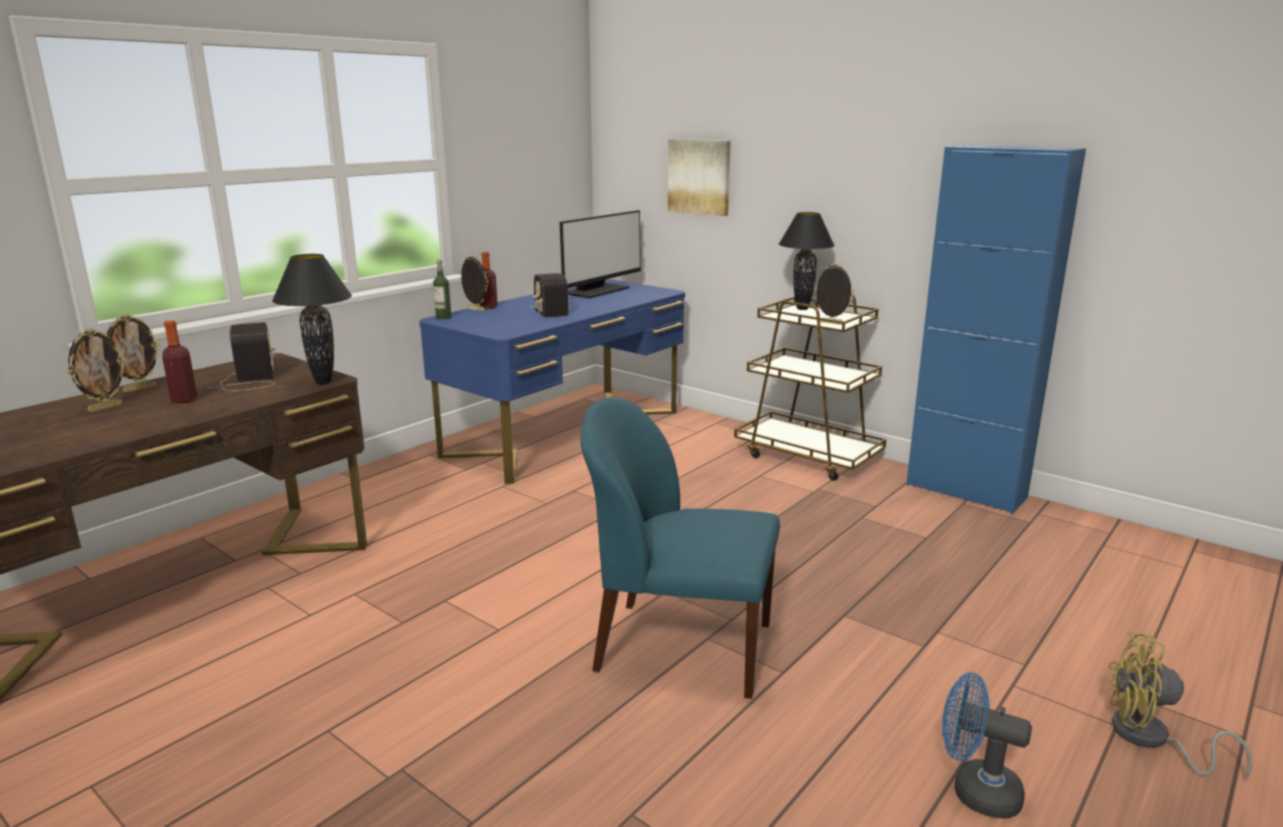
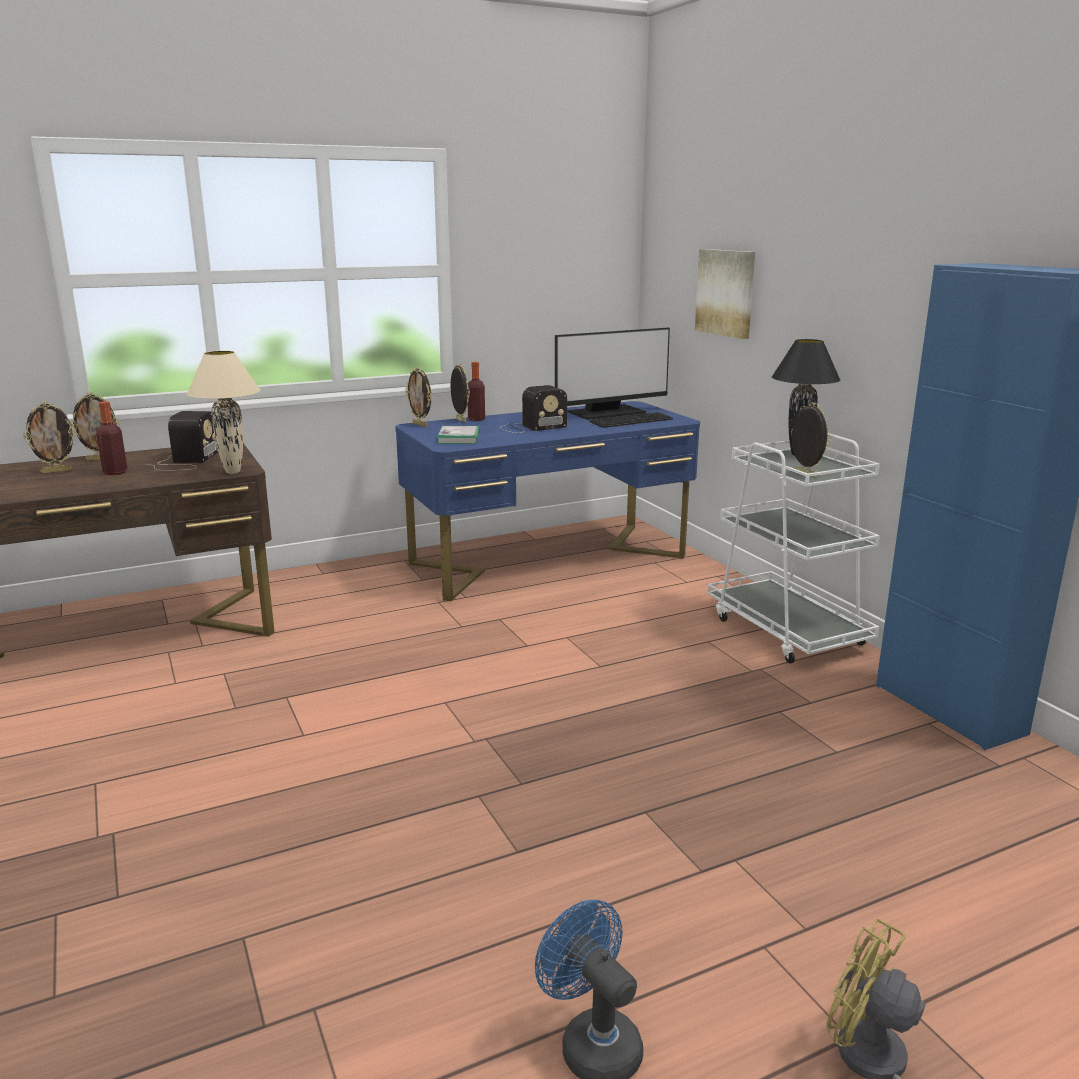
camera: 25 degrees right, 0 degrees up
(322, 382) = (232, 472): black table lamp -> beige table lamp
(443, 317) = (420, 425): bottle -> picture frame
(500, 325) = (459, 437): none -> book
(550, 309) = (530, 427): radio -> radio turned 120 degrees counterclockwise
(628, 295) = (631, 420): none -> keyboard
(680, 647) = (443, 796): blue chair -> none
(808, 456) = (786, 630): brown cart -> white cart

